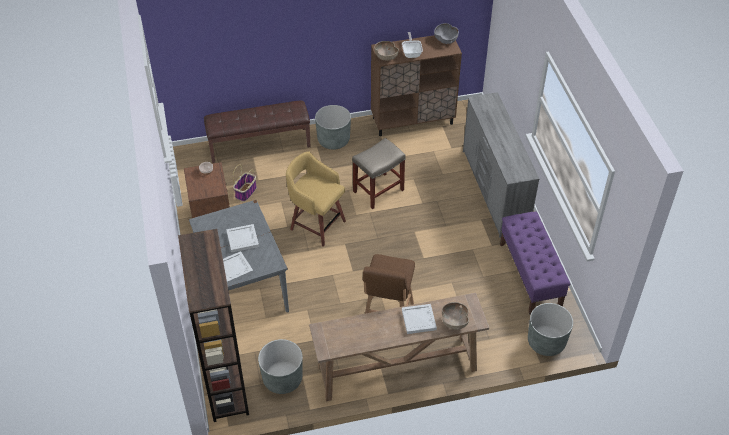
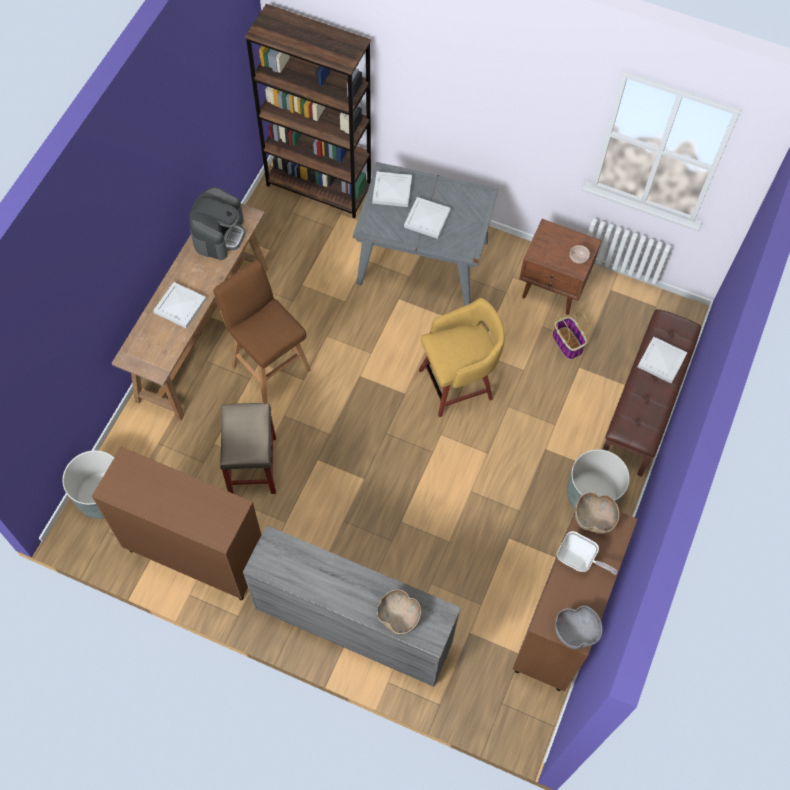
camera: 125 degrees right, 15 degrees up
(244, 117) = (662, 361): none -> white tray
(282, 379) = (280, 232): grey planter -> none
(348, 336) = (219, 234): none -> coffee machine
(378, 191) = (460, 484): beige stool -> beige stool (252, 464)
(454, 322) = (148, 336): brown bowl -> brown bowl (399, 616)
(530, 275) = (195, 554): purple bench -> brown cabinet

